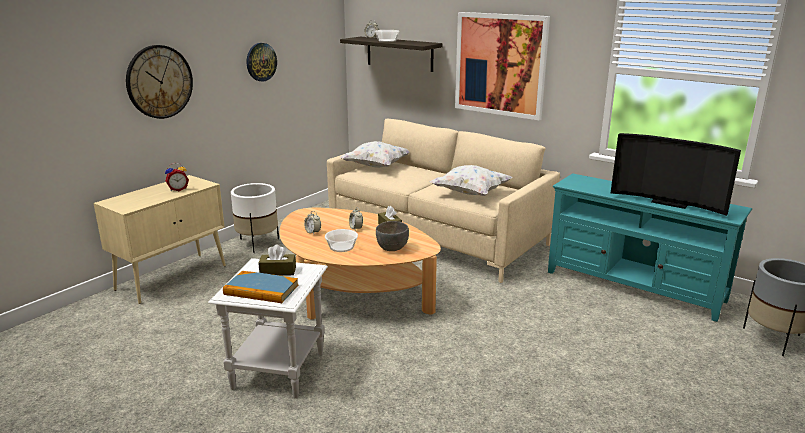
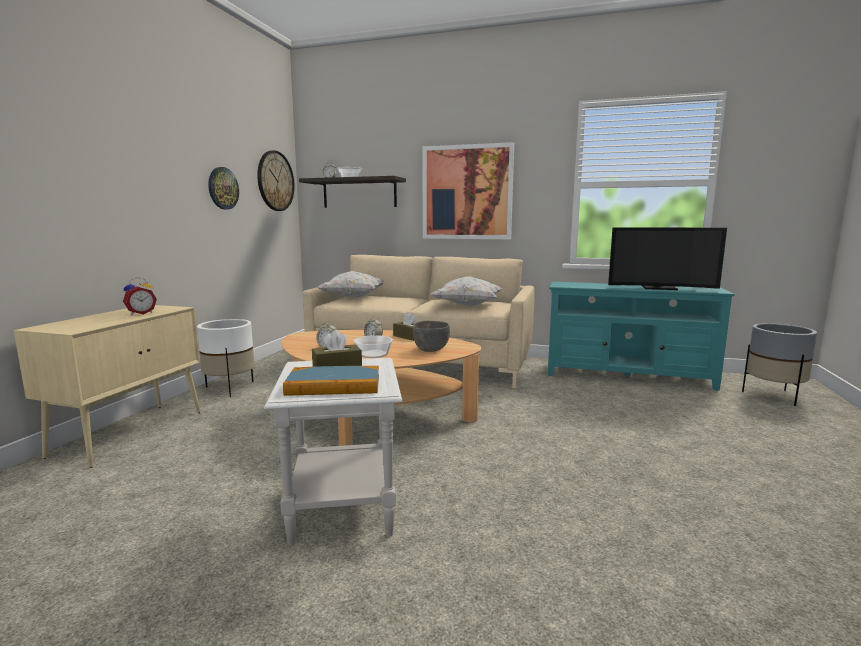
camera: 20 degrees left, 10 degrees down
(159, 82) = (109, 184): wall clock -> wall clock (275, 181)

